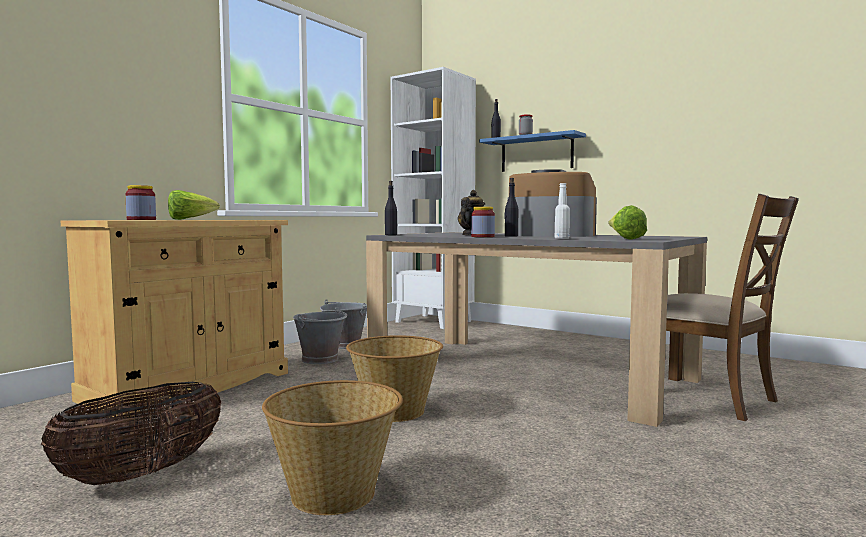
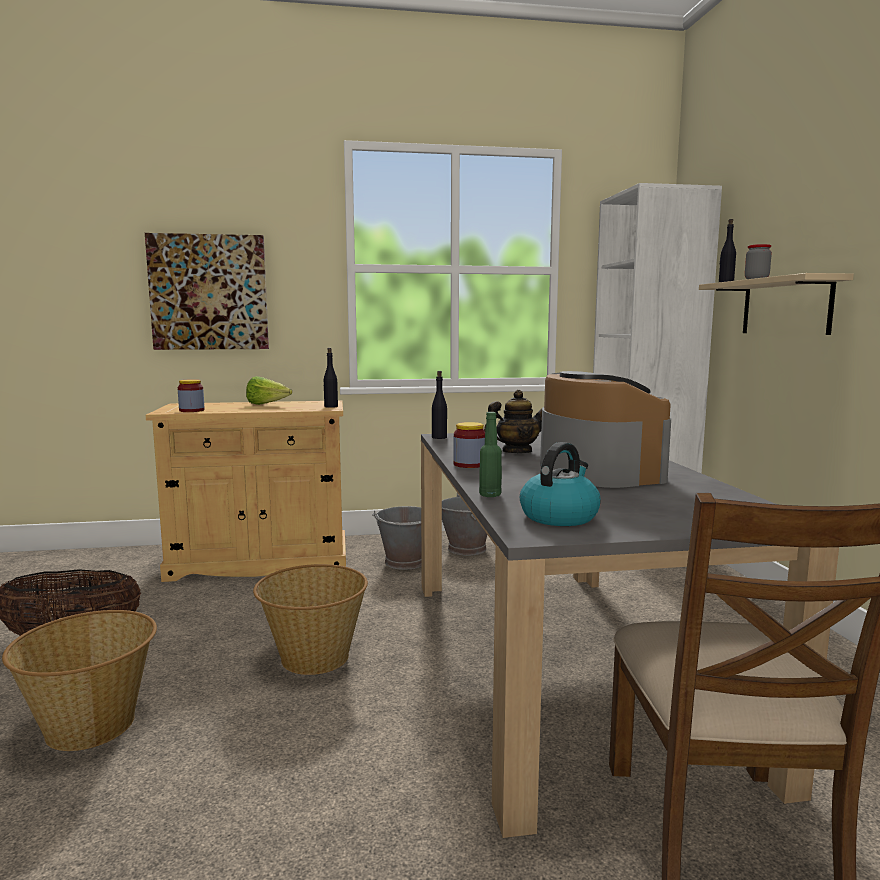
camera: 45 degrees right, 5 degrees up
(88, 99) = (209, 292): none -> picture
(511, 236) = (518, 467): black bottle -> black bottle (331, 406)
(536, 154) = (785, 307): blue shelf -> beige shelf
(561, 238) = (490, 495): white bottle -> green bottle
(624, 239) = (559, 516): lettuce -> kettle

